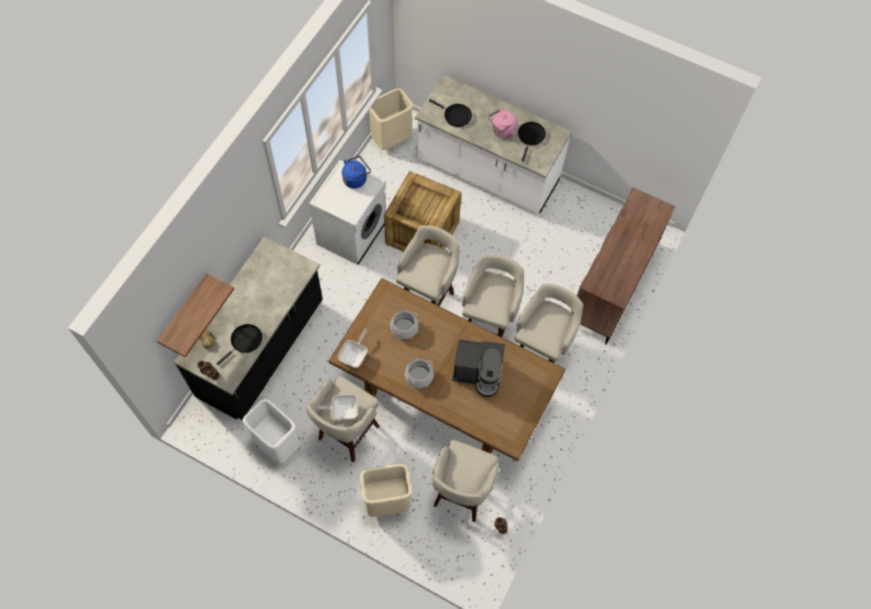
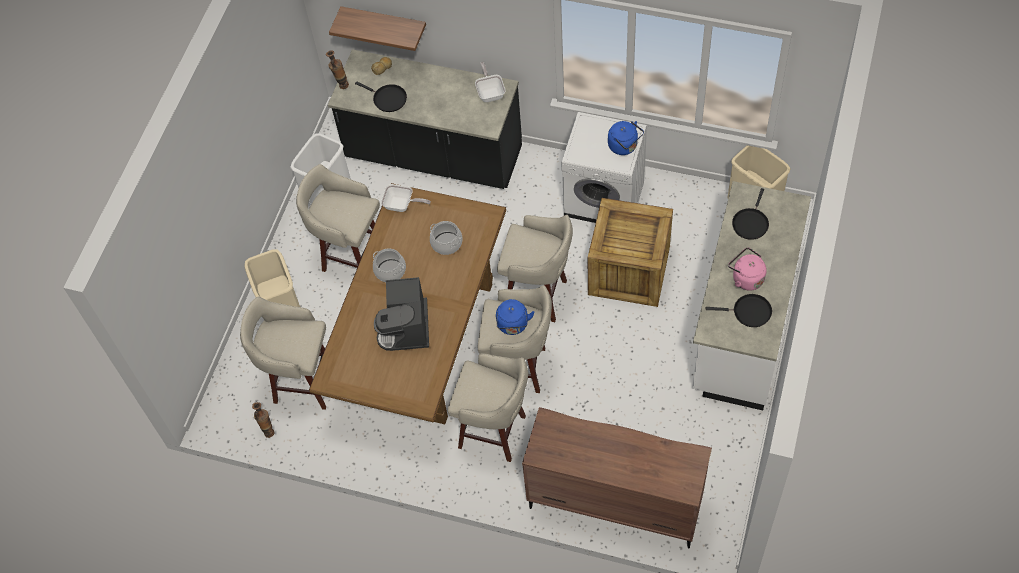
camera: 85 degrees right, 5 degrees down
(342, 411) = (335, 210): frying pan -> frying pan (490, 92)
(494, 295) = (513, 325): none -> blue kettle

